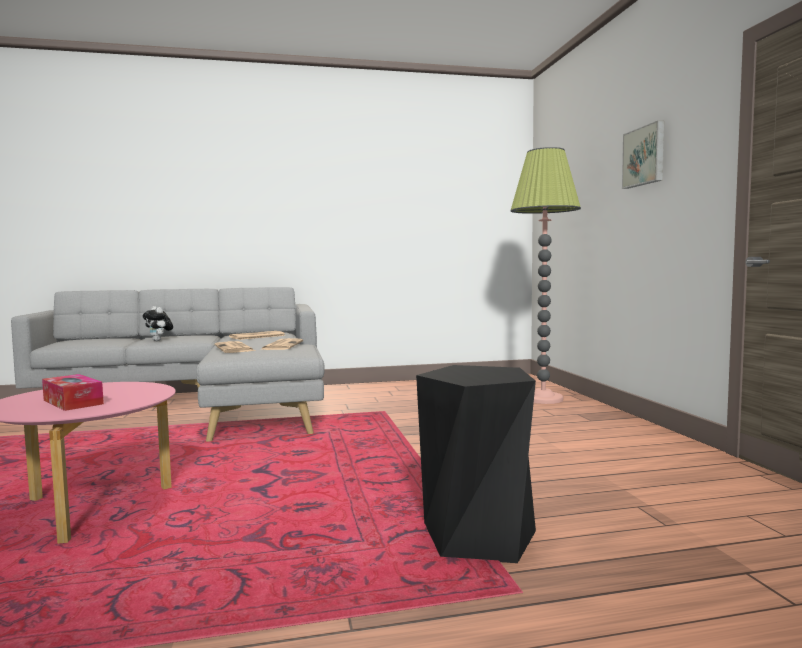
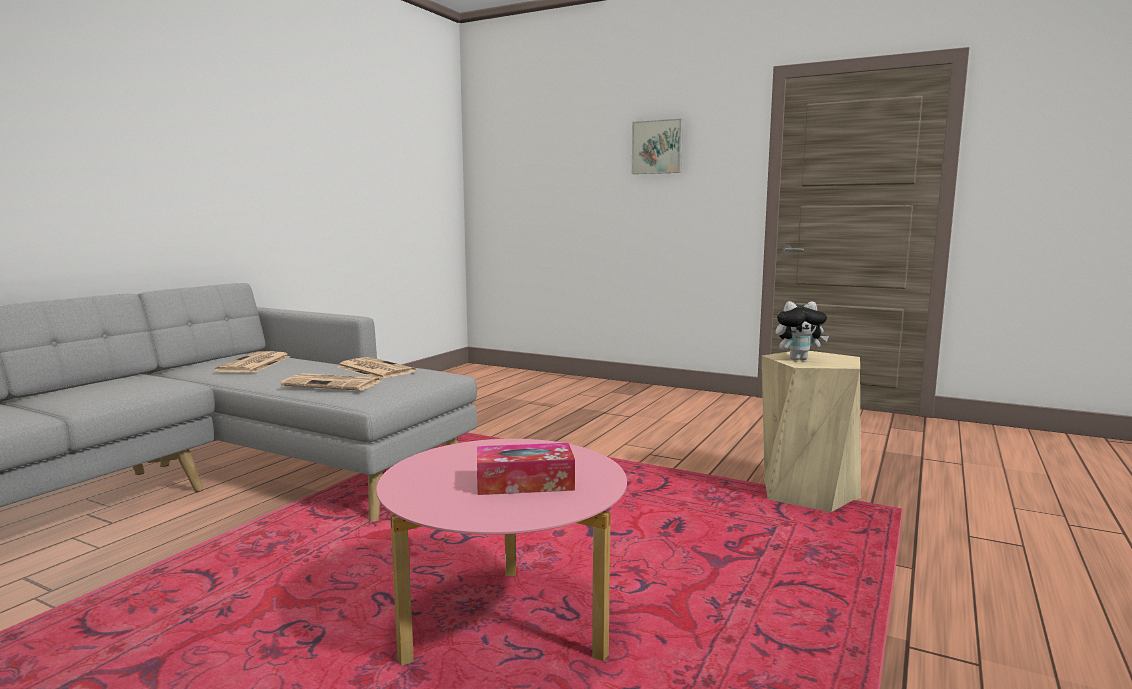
camera: 50 degrees left, 5 degrees up
(159, 340) = (107, 397): plush toy -> plush toy (798, 359)
(478, 536) = (807, 493): black stool -> beige stool
(543, 399) = (552, 385): floor lamp -> none

